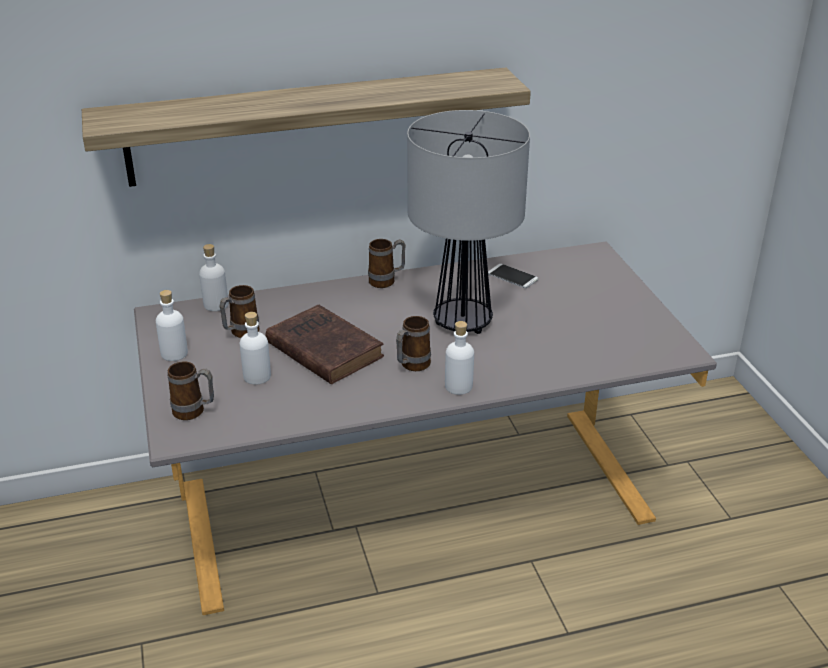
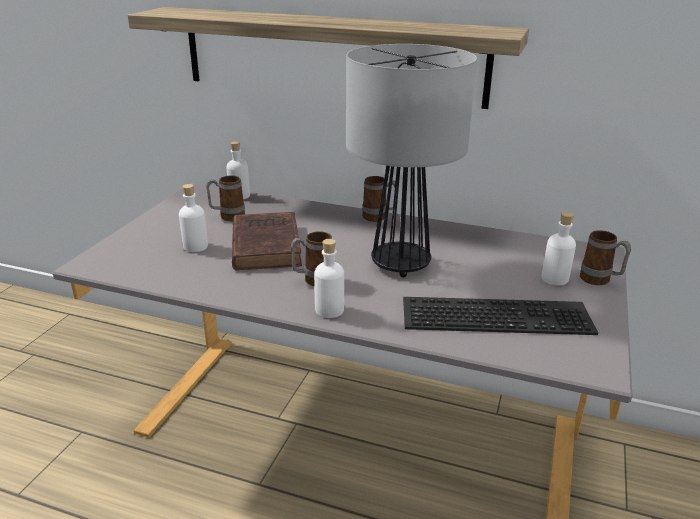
camera: 35 degrees right, 5 degrees down
(174, 353) = (169, 214): white bottle -> white bottle (554, 278)
(194, 412) = (123, 253): mug -> mug (600, 281)
(512, 276) = (491, 246): phone -> none
(581, 337) = (497, 314): none -> keyboard

